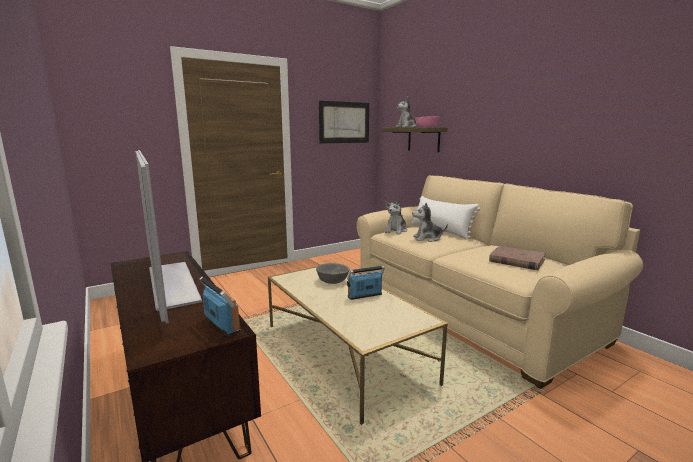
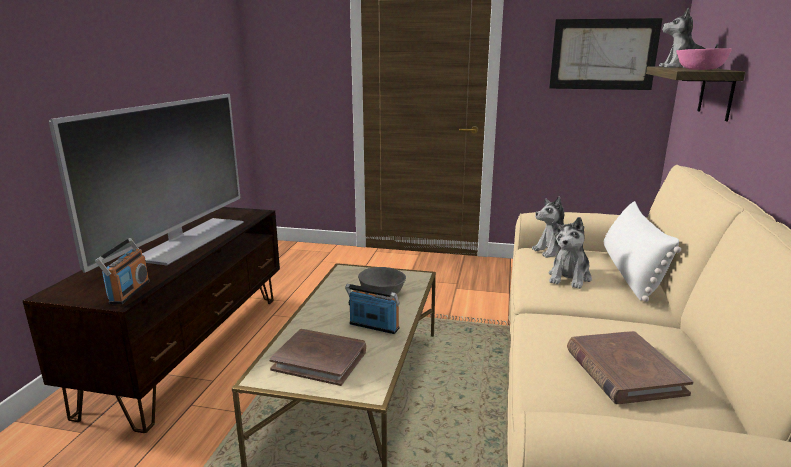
camera: 45 degrees right, 5 degrees up
(375, 320) = (320, 360): none -> brown book
(427, 238) = (569, 277): plush toy -> plush toy turned 105 degrees counterclockwise

